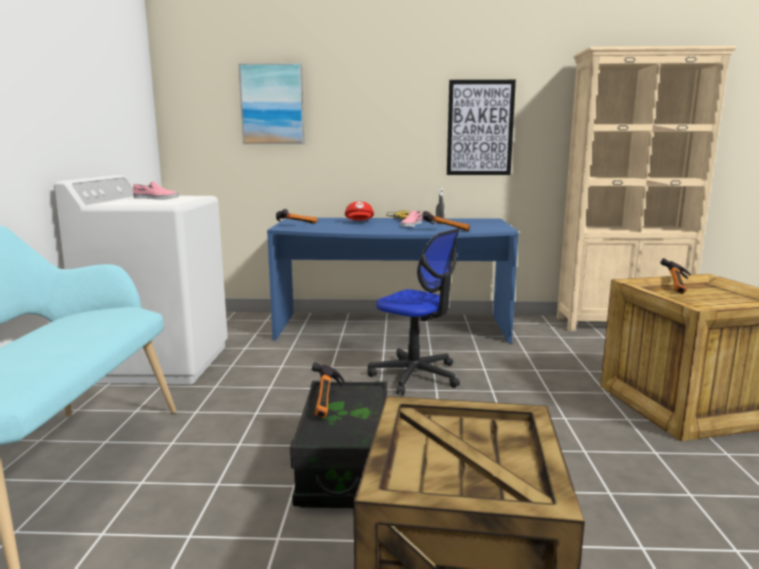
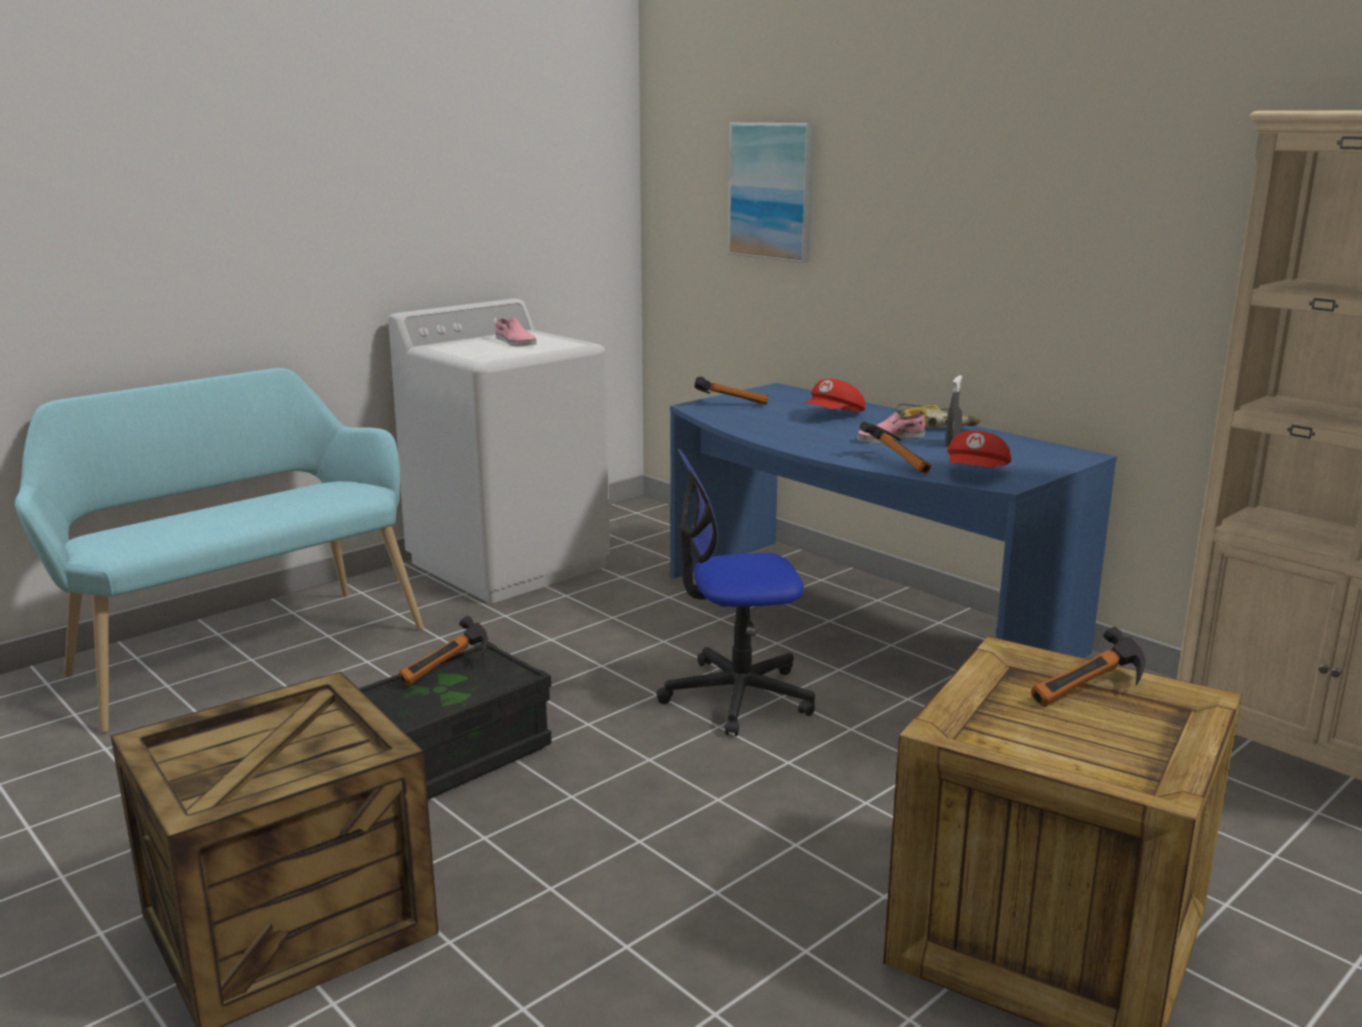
camera: 45 degrees right, 5 degrees up
(415, 375) = (736, 696): office chair -> office chair turned 90 degrees clockwise
(480, 128) = (1093, 261): picture -> none
(483, 228) = (977, 474): none -> red cap

